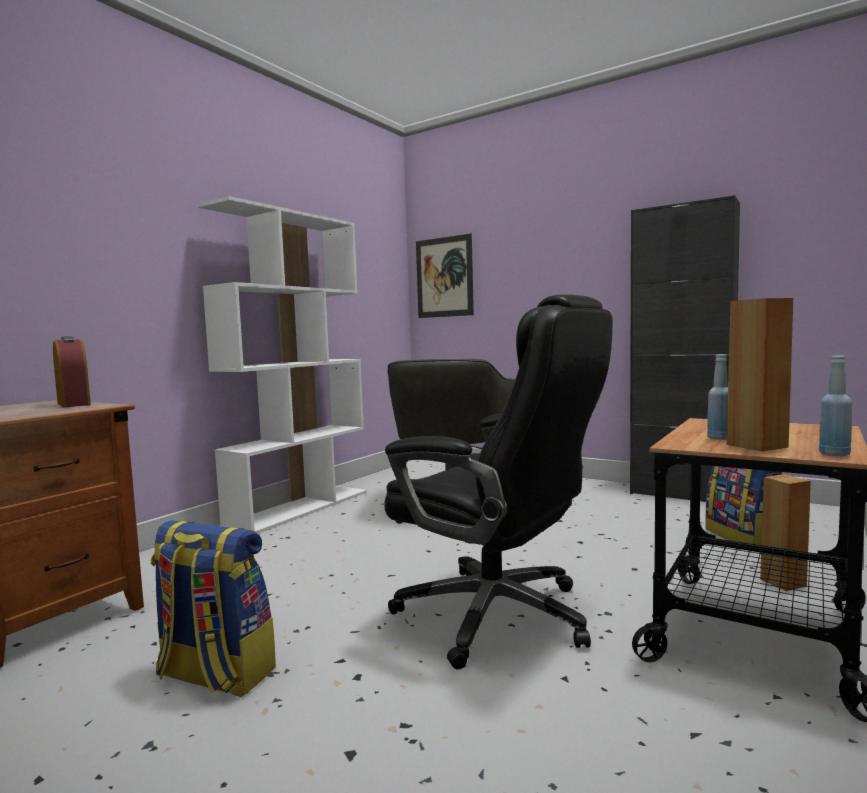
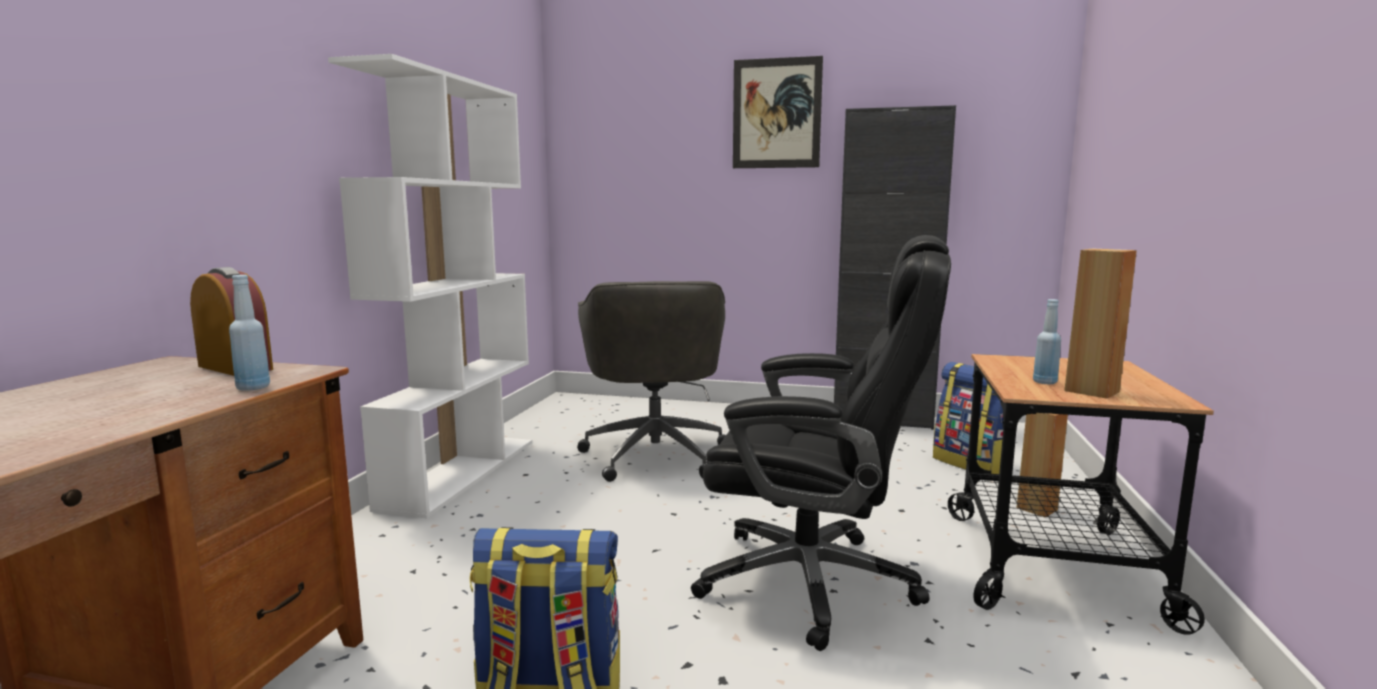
camera: 20 degrees left, 5 degrees up
(444, 277) = (599, 165): picture -> picture (776, 113)
(834, 454) = (1167, 399): blue bottle -> blue bottle (253, 388)

